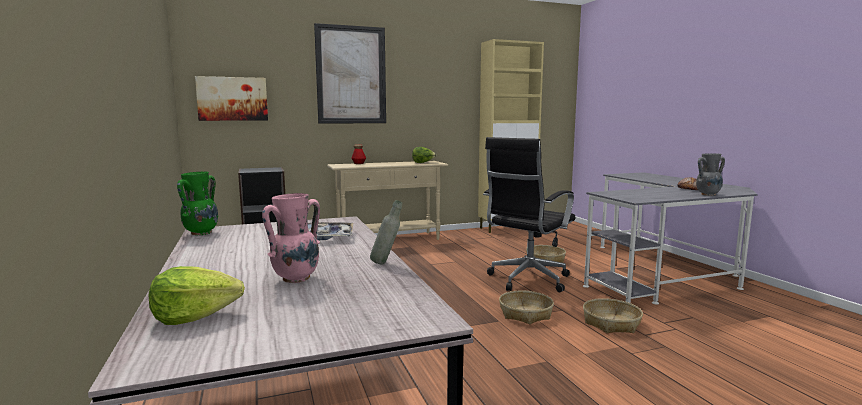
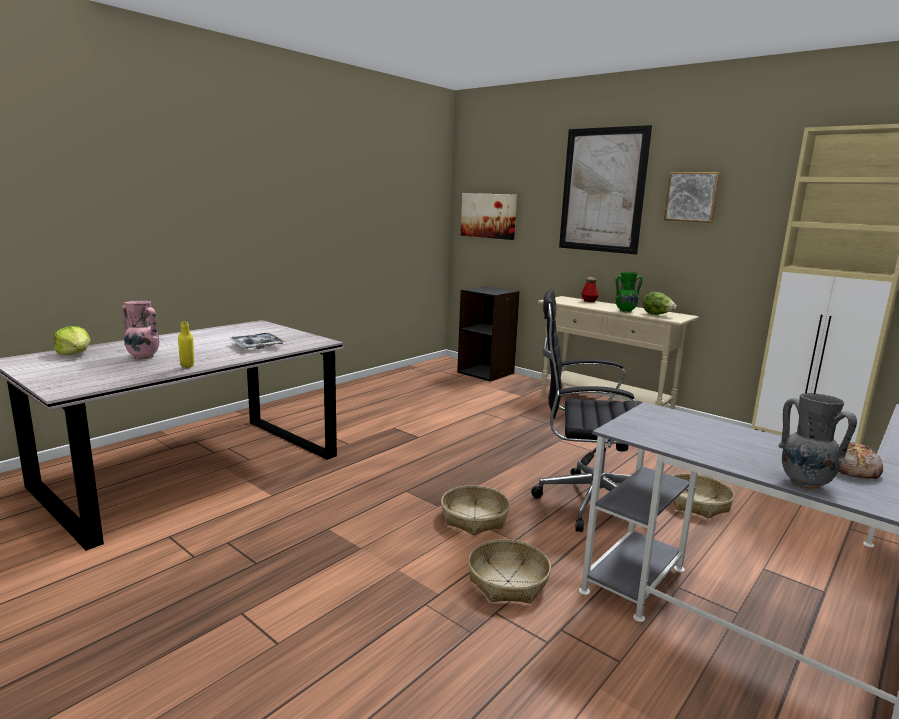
camera: 60 degrees right, 5 degrees up
(200, 233) = (248, 324): green vase -> green vase (625, 311)
(386, 263) = (187, 368): grey bottle -> yellow bottle
(418, 80) = (692, 197): none -> picture

